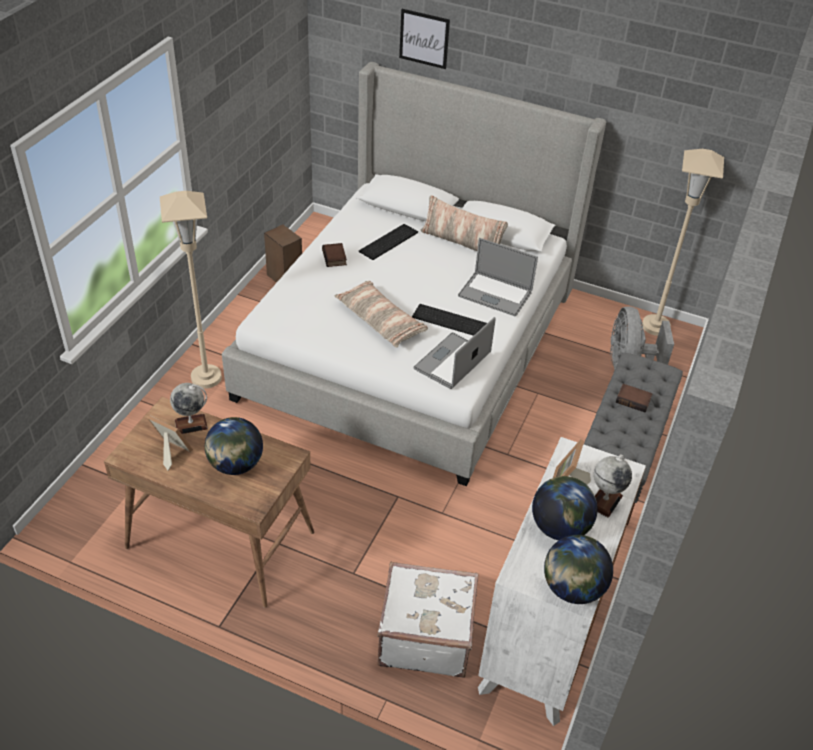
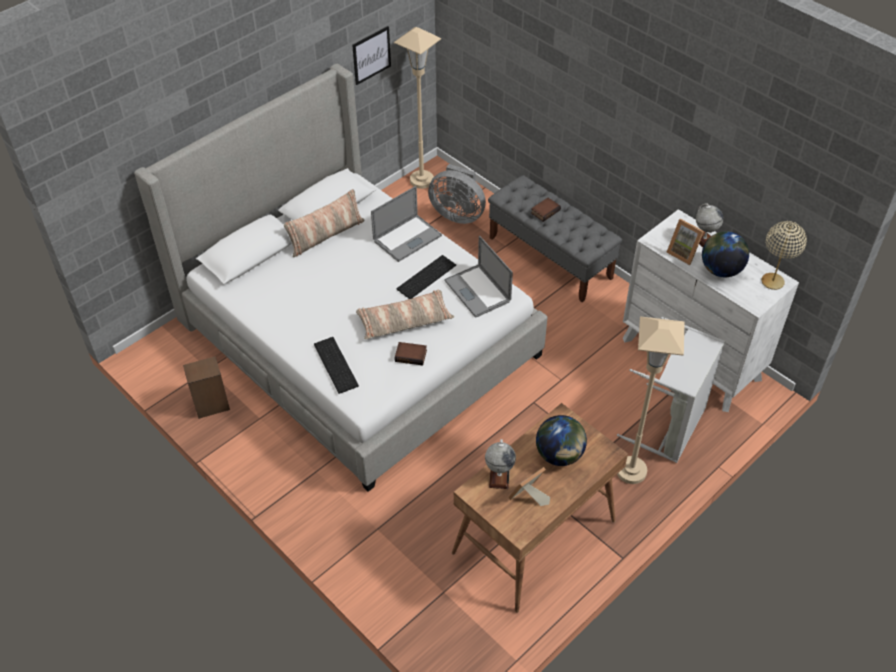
camera: 65 degrees left, 5 degrees up
(206, 378) = (326, 504): beige floor lamp -> beige floor lamp (631, 471)
(335, 258) = (299, 327): book -> book (411, 355)
(389, 242) = (298, 283): keyboard -> keyboard (337, 365)
(424, 38) = (173, 113): picture -> picture (371, 55)
(425, 635) = (671, 427): white suitcase -> grey laundry basket
(572, 588) = (772, 282): globe -> beige table lamp

